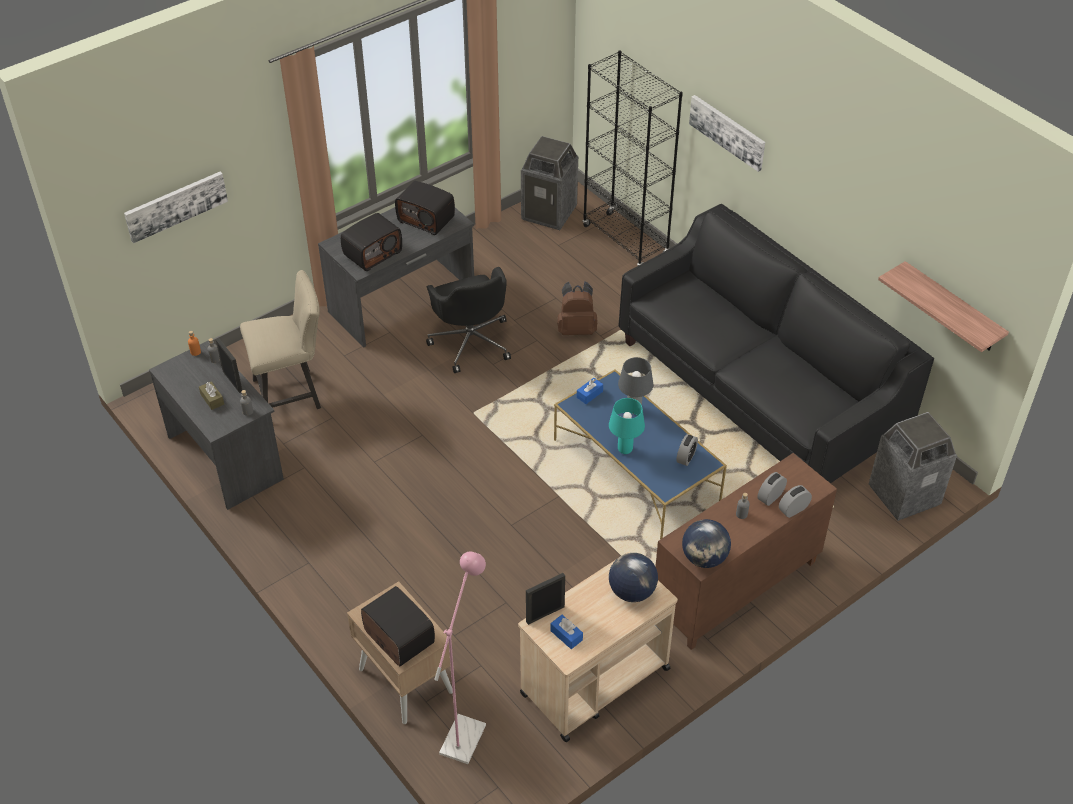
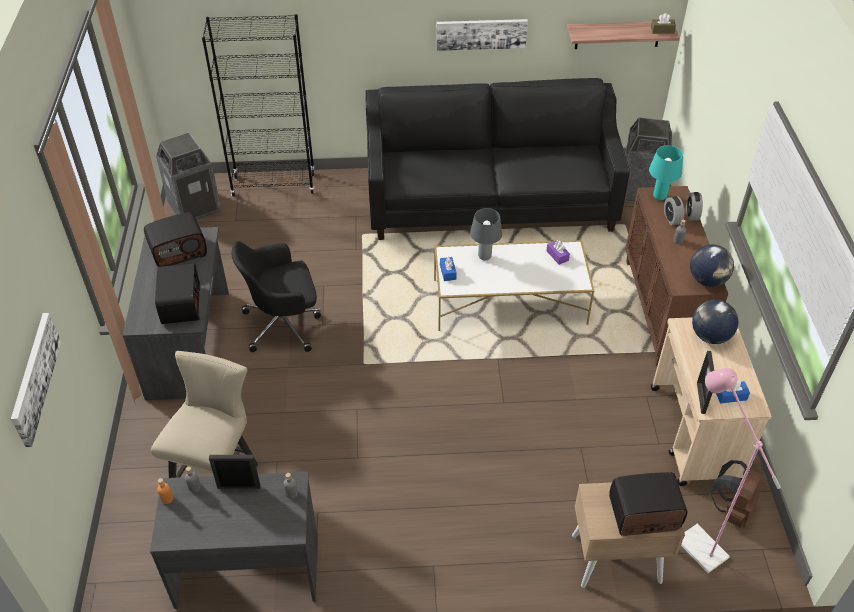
camera: 55 degrees left, 0 degrees up
(212, 399) = (247, 515): brown tissue box -> brown tissue box (662, 30)
(471, 341) = (284, 324): black office chair -> black office chair turned 150 degrees clockwise
(576, 329) = (335, 258): brown backpack -> brown backpack (732, 509)
(624, 449) = (521, 283): turquoise table lamp -> turquoise table lamp (659, 197)
(636, 471) = (510, 302): blue coffee table -> white coffee table
(686, 457) = (557, 256): alarm clock -> purple tissue box
(727, 132) = (355, 22): picture -> picture (481, 33)

